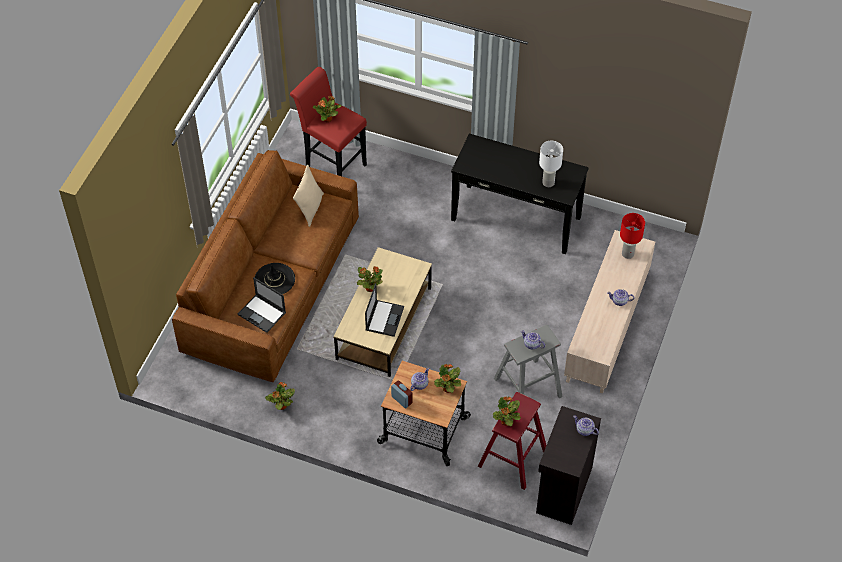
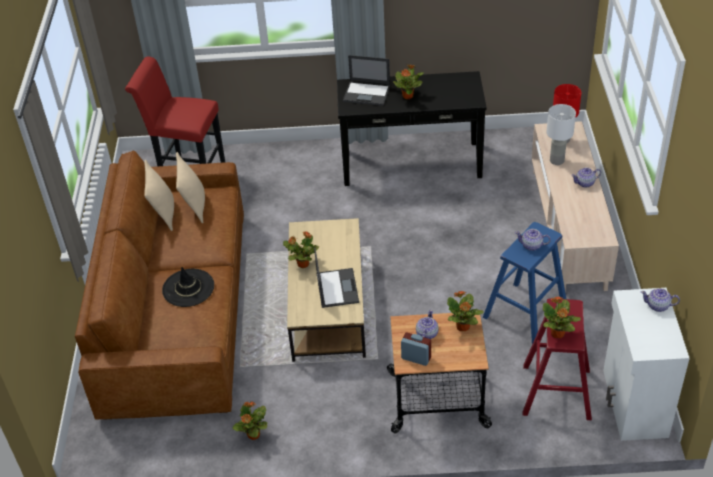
camera: 20 degrees left, 10 degrees down
(262, 314) = (191, 328): laptop -> laptop (367, 93)
(285, 206) = (164, 213): none -> beige pillow
(327, 119) = (175, 111): potted plant -> potted plant (408, 96)
(527, 387) = (525, 313): grey stool -> blue stool
(548, 182) = (448, 95): white table lamp -> white table lamp (557, 160)
(563, 490) = (633, 404): black cabinet -> white cabinet

